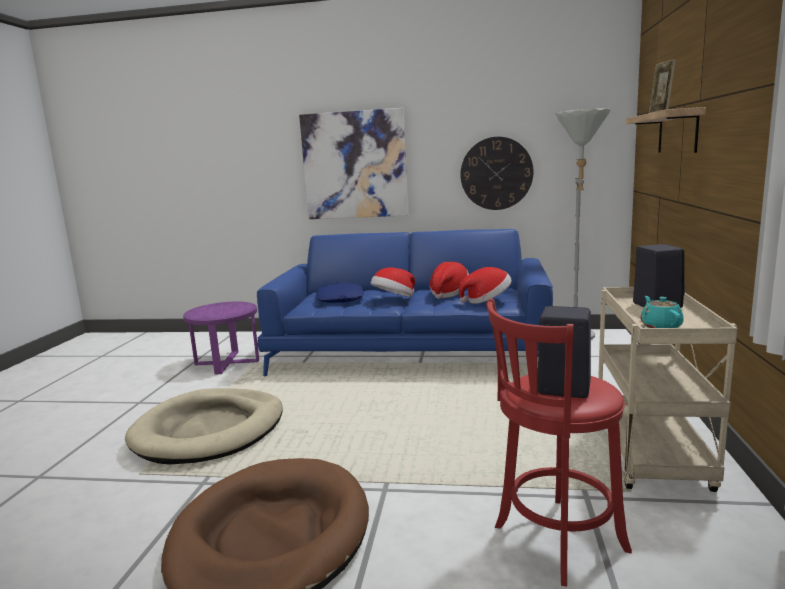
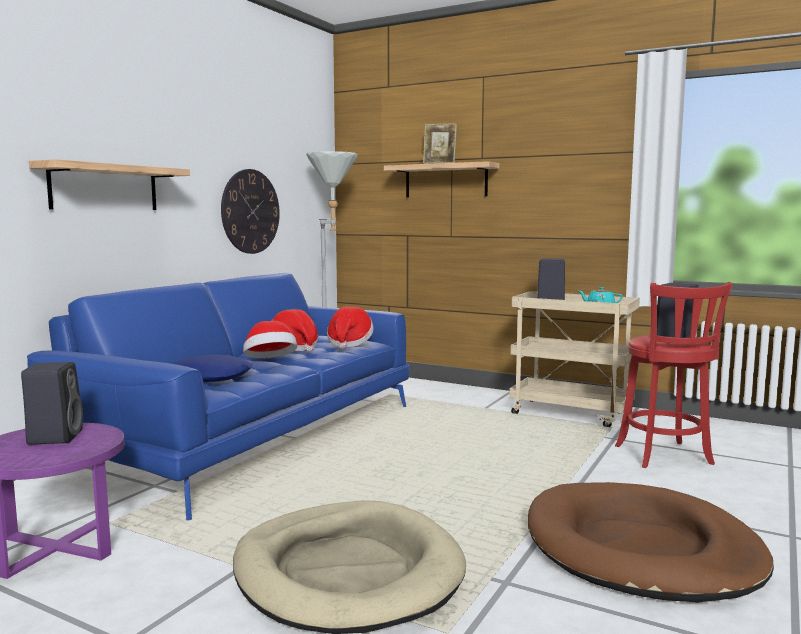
camera: 70 degrees left, 5 degrees down
(230, 308) = (55, 437): none -> black speaker
(354, 165) = (105, 188): picture -> shelf

